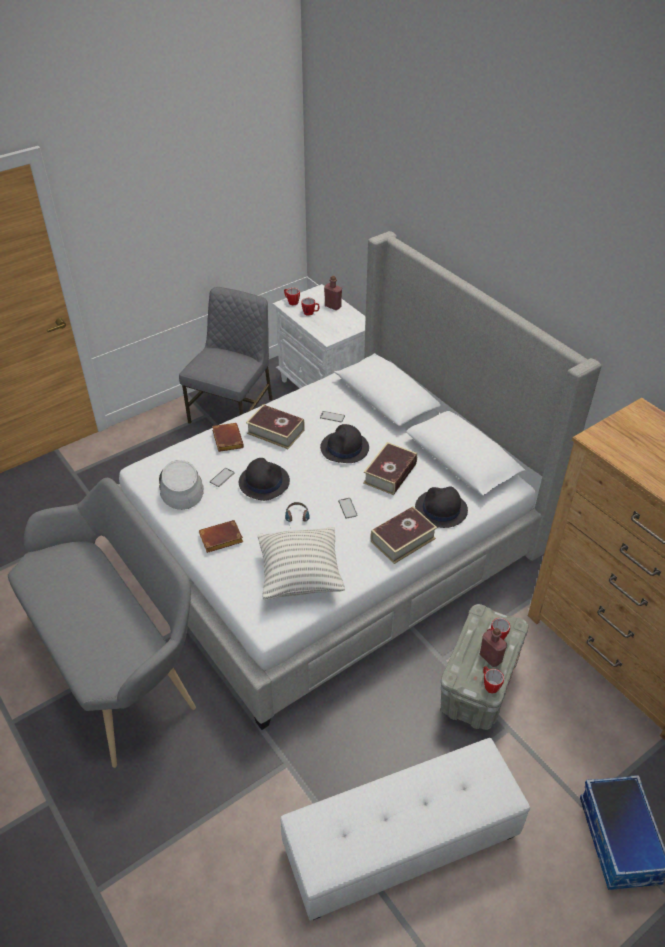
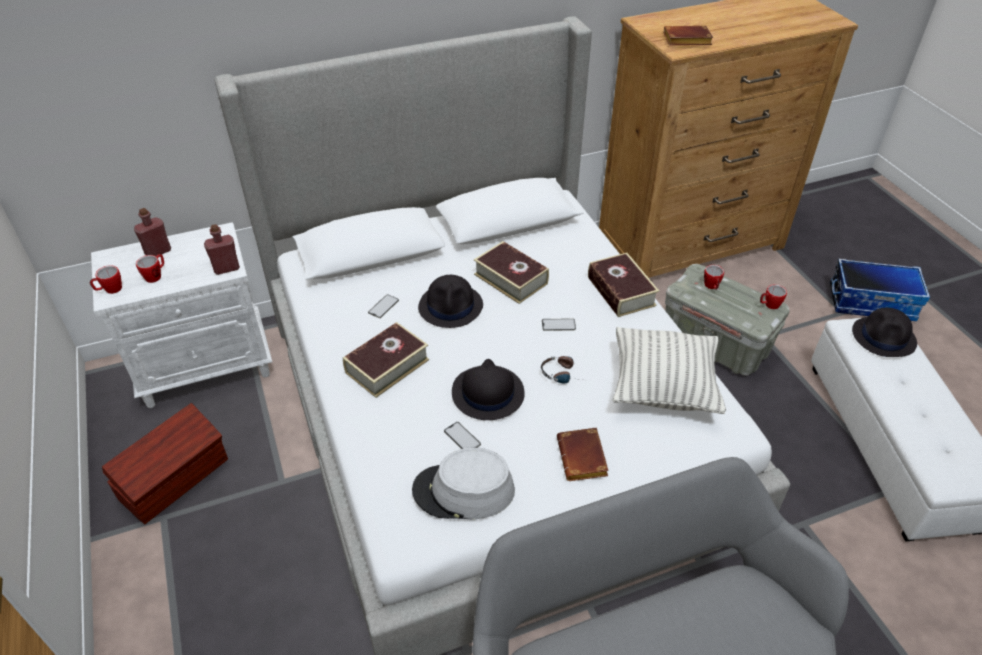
camera: 75 degrees left, 0 degrees up
(226, 439) = (378, 423): brown book -> brown book (685, 41)
(233, 410) = (176, 479): grey chair -> brown storage box
(440, 509) = (582, 254): black hat -> black hat (884, 337)
(490, 657) = (737, 296): red bottle -> red bottle (226, 268)

